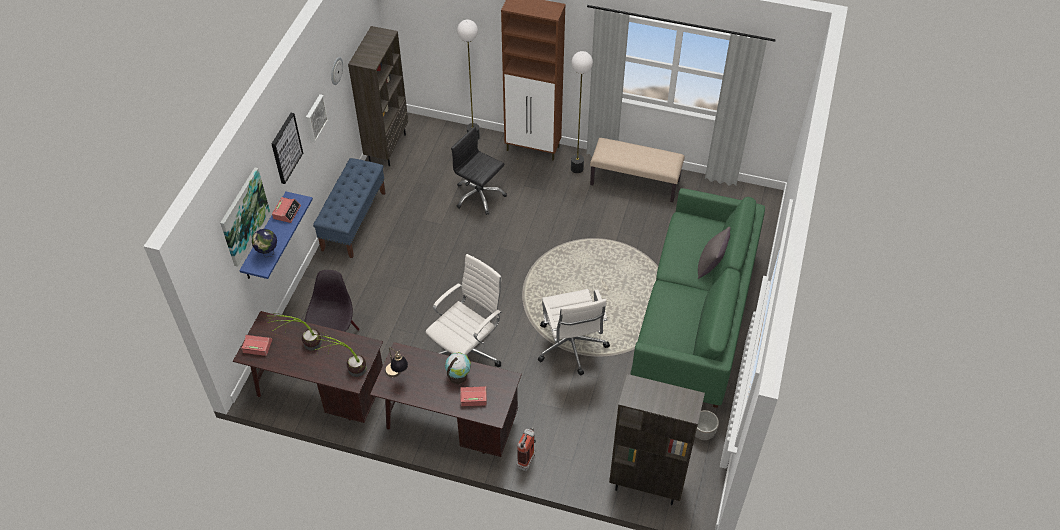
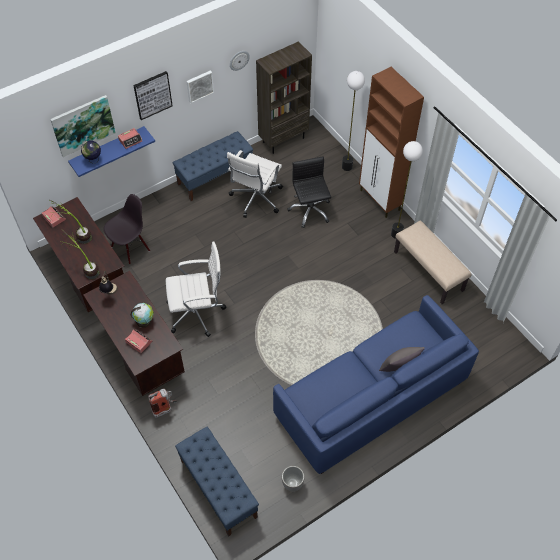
camera: 40 degrees right, 5 degrees up
(571, 347) = (266, 357): white office chair -> white office chair (255, 199)
(645, 486) = (218, 488): brown bookcase -> blue bench
(694, 318) = (370, 398): green sofa -> blue sofa

